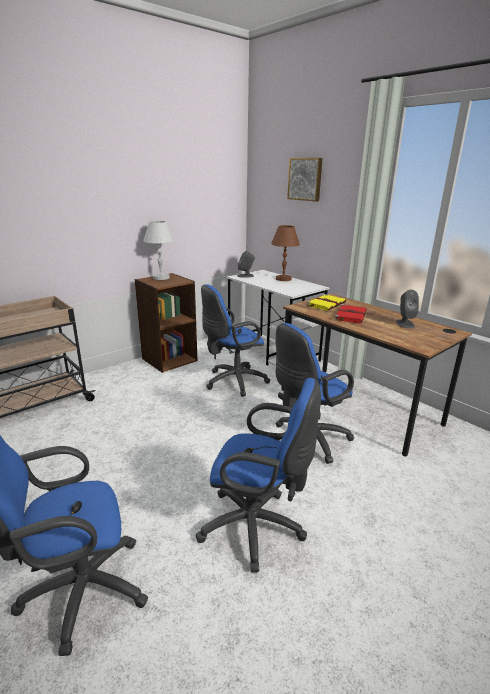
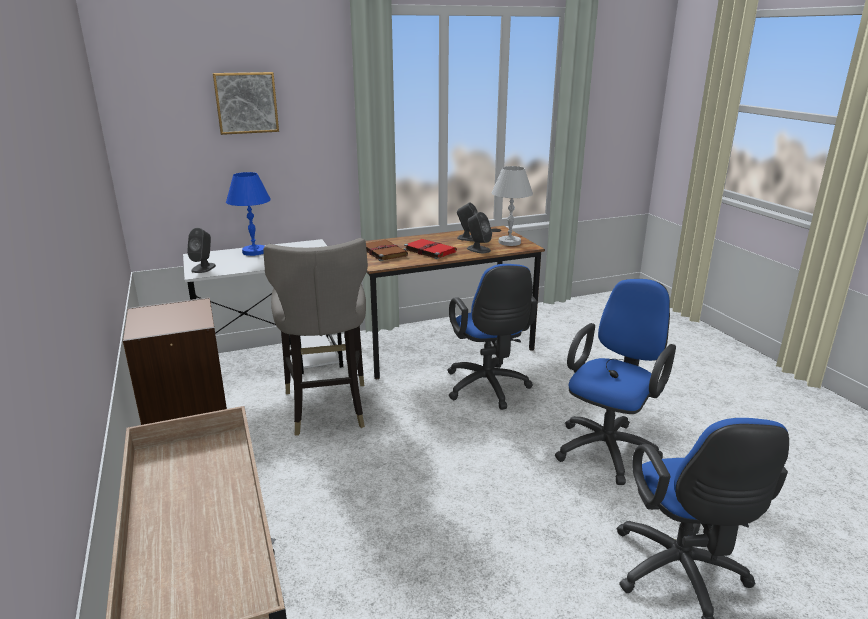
camera: 70 degrees left, 0 degrees up
(161, 277) = (150, 318): white table lamp -> white table lamp (509, 242)
(233, 382) = (327, 409): blue office chair -> grey stool
(283, 279) = (254, 252): brown table lamp -> blue table lamp
(326, 304) = (383, 252): yellow book -> brown book
(380, 330) = (478, 249): none -> grey speaker

